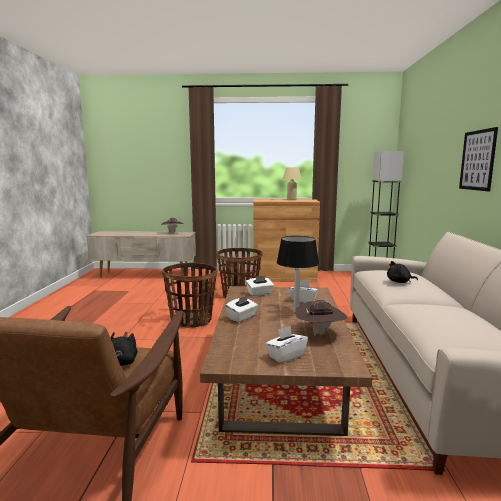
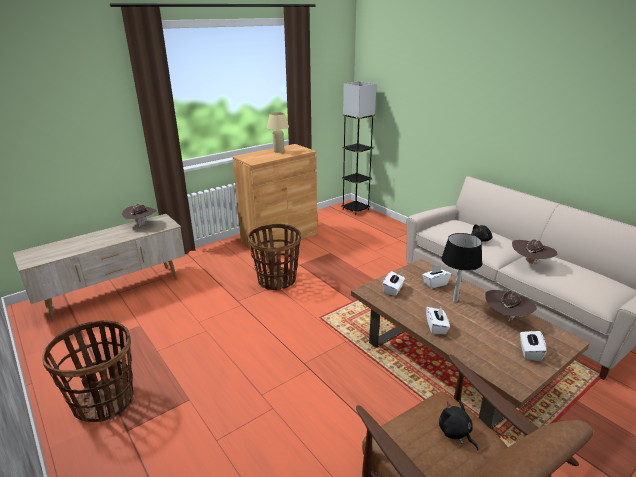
camera: 40 degrees left, 15 degrees up
(191, 320) = (286, 334): basket -> basket (104, 401)
(417, 304) = (530, 263): none -> brown hat
(477, 160) = (501, 118): picture -> none

